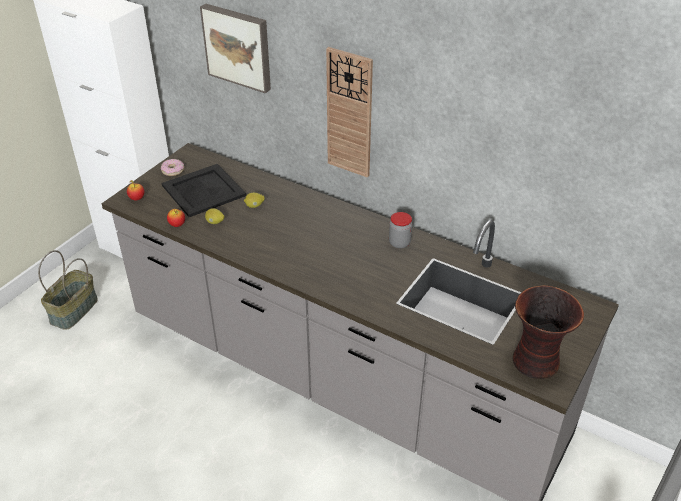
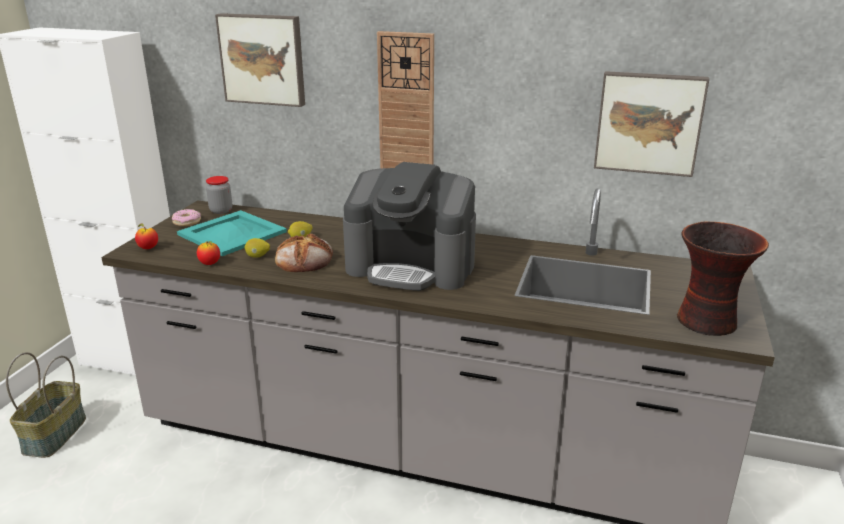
camera: 15 degrees left, 15 degrees down
(204, 190) = (232, 233): black tray -> turquoise tray
(249, 232) = (304, 259): none -> bread
(329, 255) = (412, 266): none -> coffee machine
(399, 243) = (486, 248): jar -> jar (221, 210)
(544, 171) = (649, 123): none -> picture

